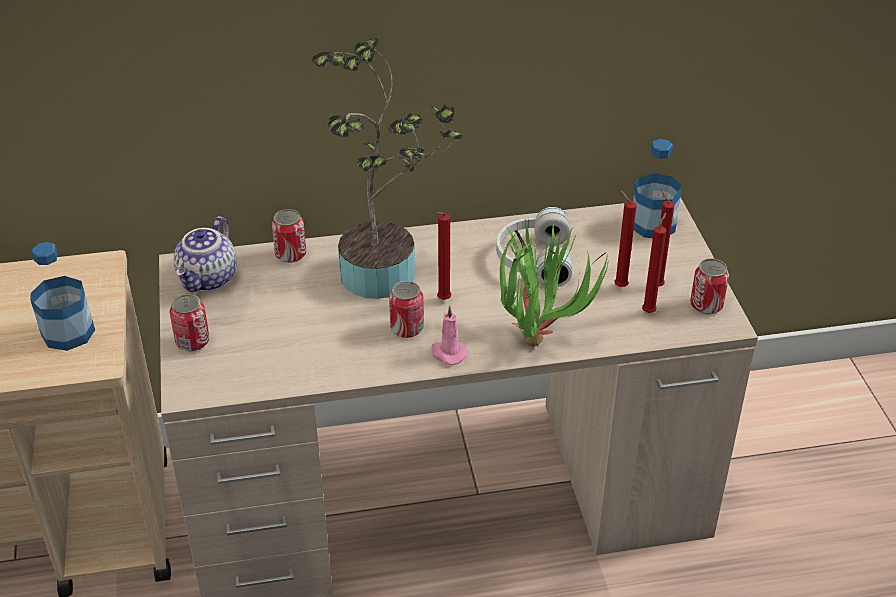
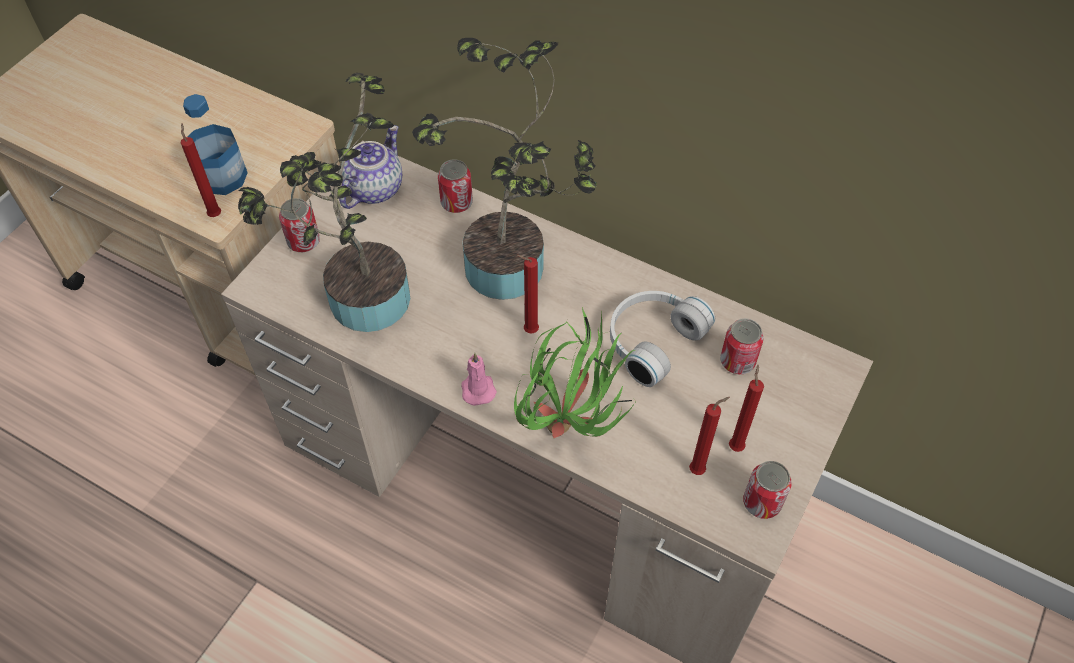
camera: 40 degrees right, 15 degrees up
(209, 279) = (373, 188): teapot -> teapot turned 150 degrees clockwise
(290, 353) = (359, 301): none -> potted plant
(407, 328) = (471, 339): can -> can (737, 361)
(618, 286) = (700, 422): red candle -> red candle (215, 214)
(653, 225) = (808, 376): bottle -> none

